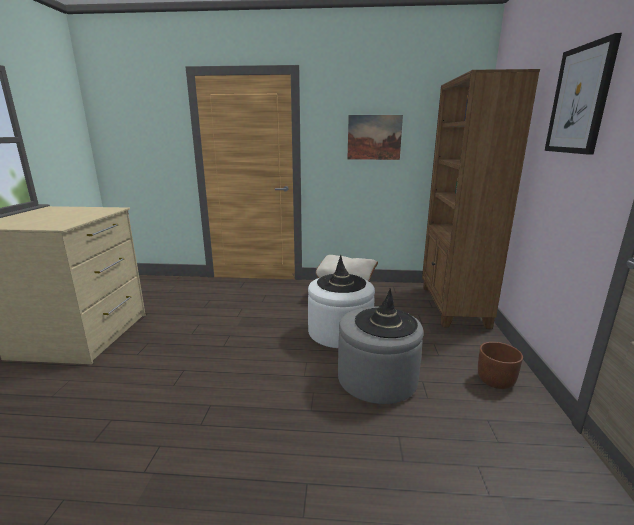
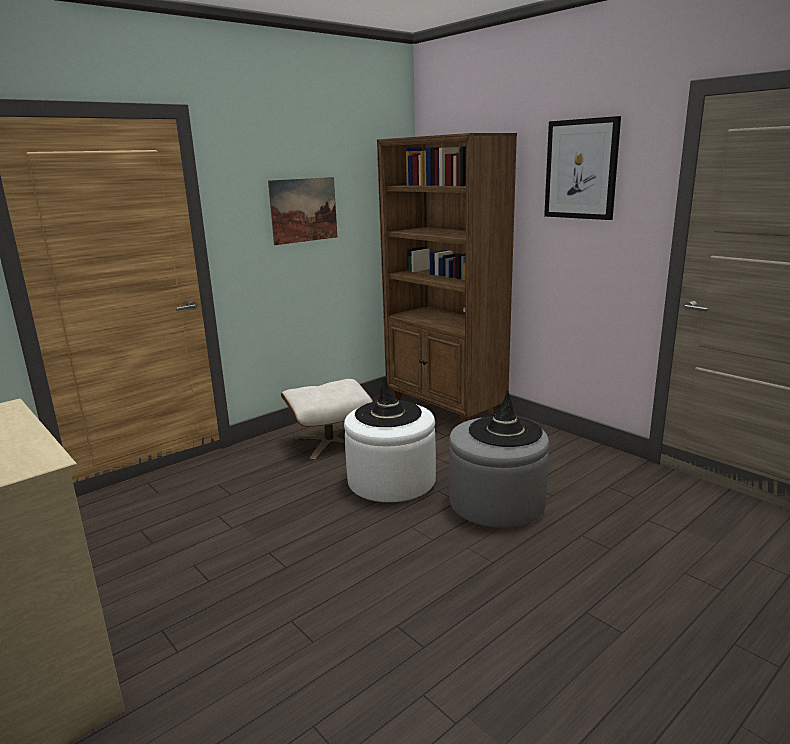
camera: 45 degrees left, 0 degrees up
(495, 381) = (570, 456): brown planter -> none

